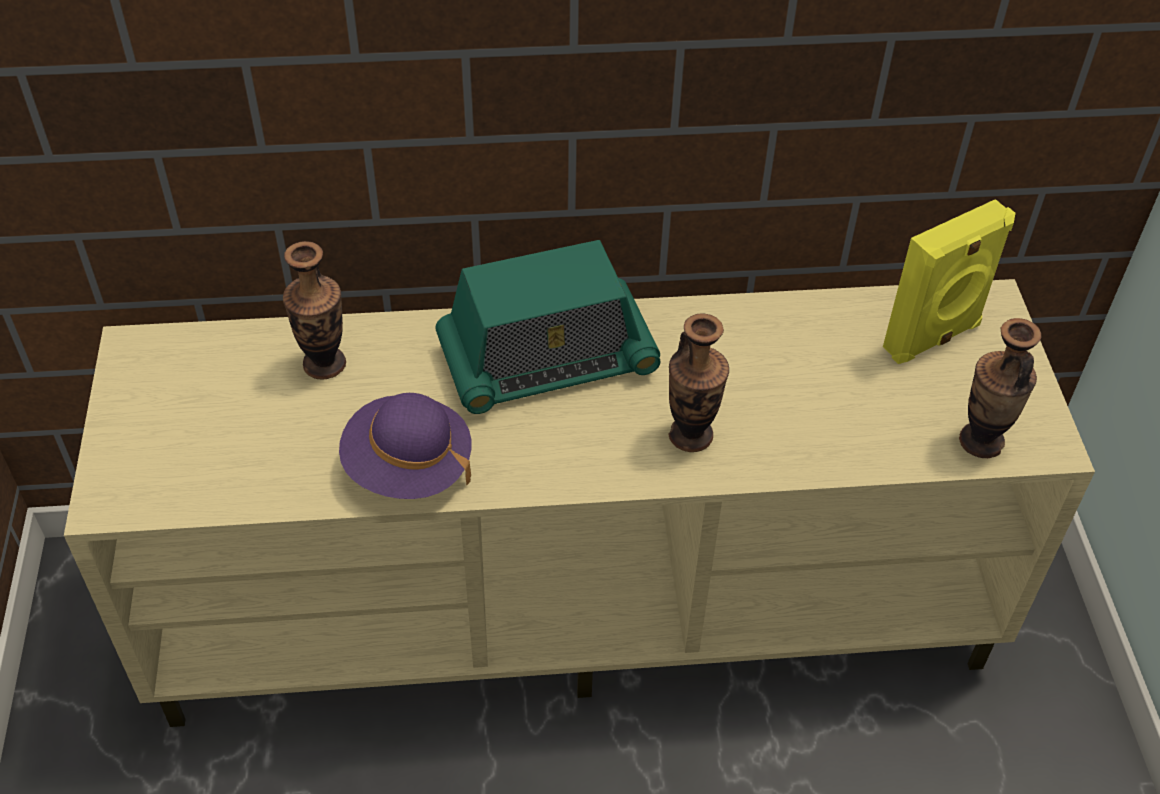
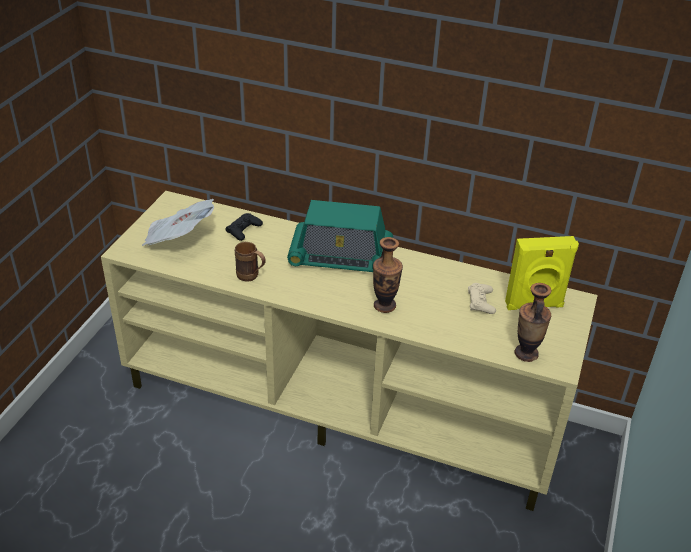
camera: 25 degrees right, 10 degrees down
(206, 432) = (179, 239): none -> newspaper
(324, 364) = (243, 230): vase -> black game controller
(408, 467) = (251, 277): purple hat -> brown mug
(845, 364) = (481, 302): none -> beige game controller

